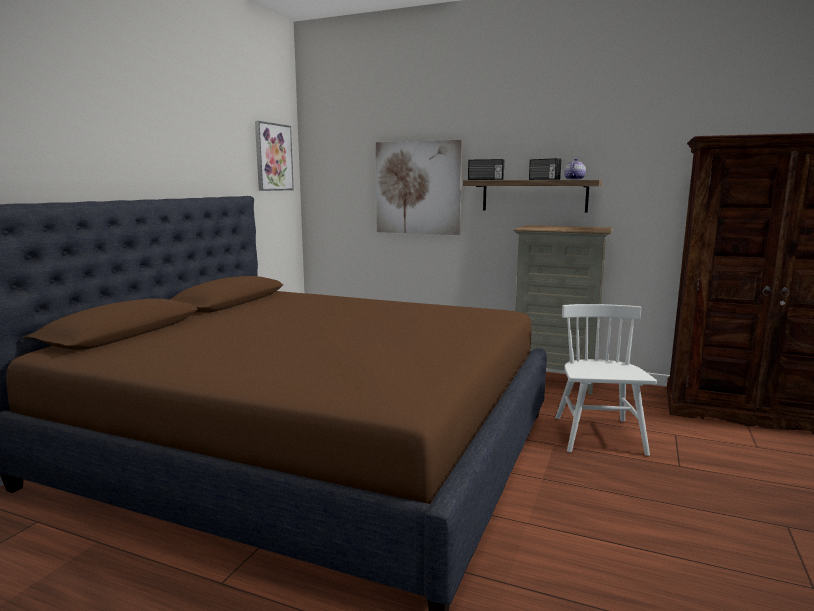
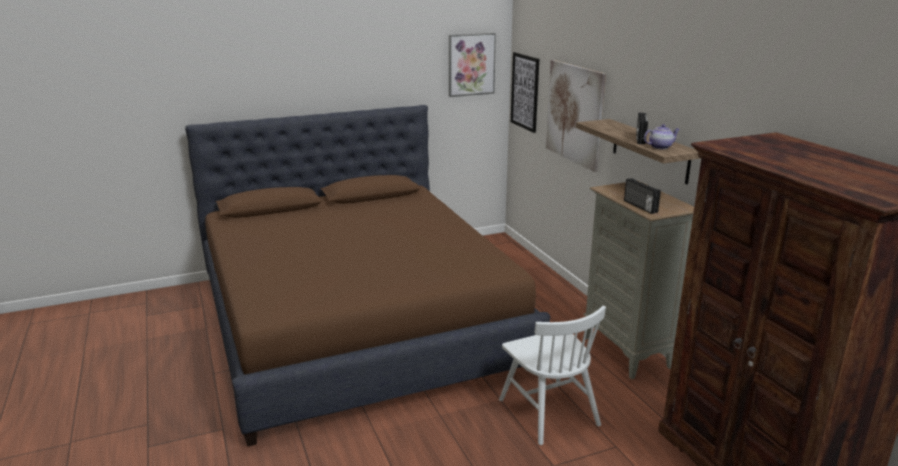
camera: 45 degrees right, 10 degrees up
(330, 184) = (525, 92): none -> picture
(485, 179) = (595, 126): radio -> radio (639, 206)
(598, 435) = (548, 412): white chair -> white chair turned 105 degrees clockwise

